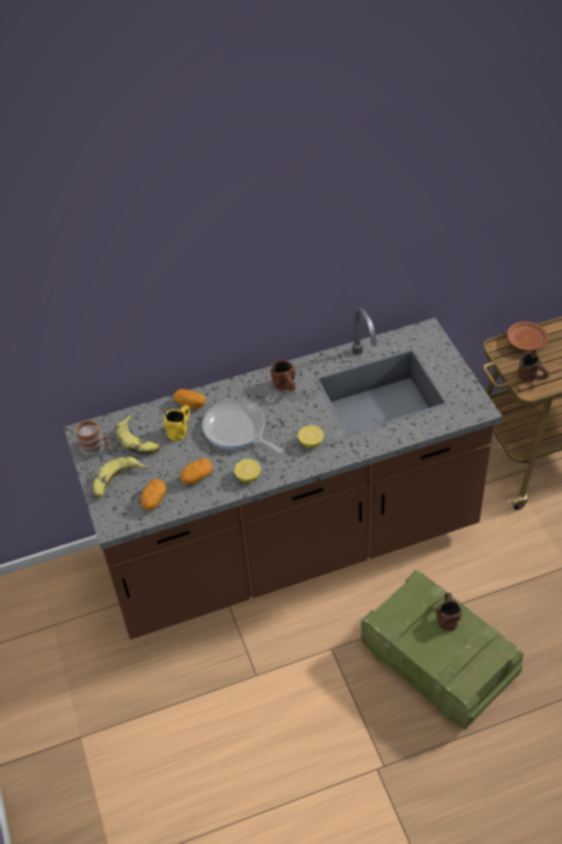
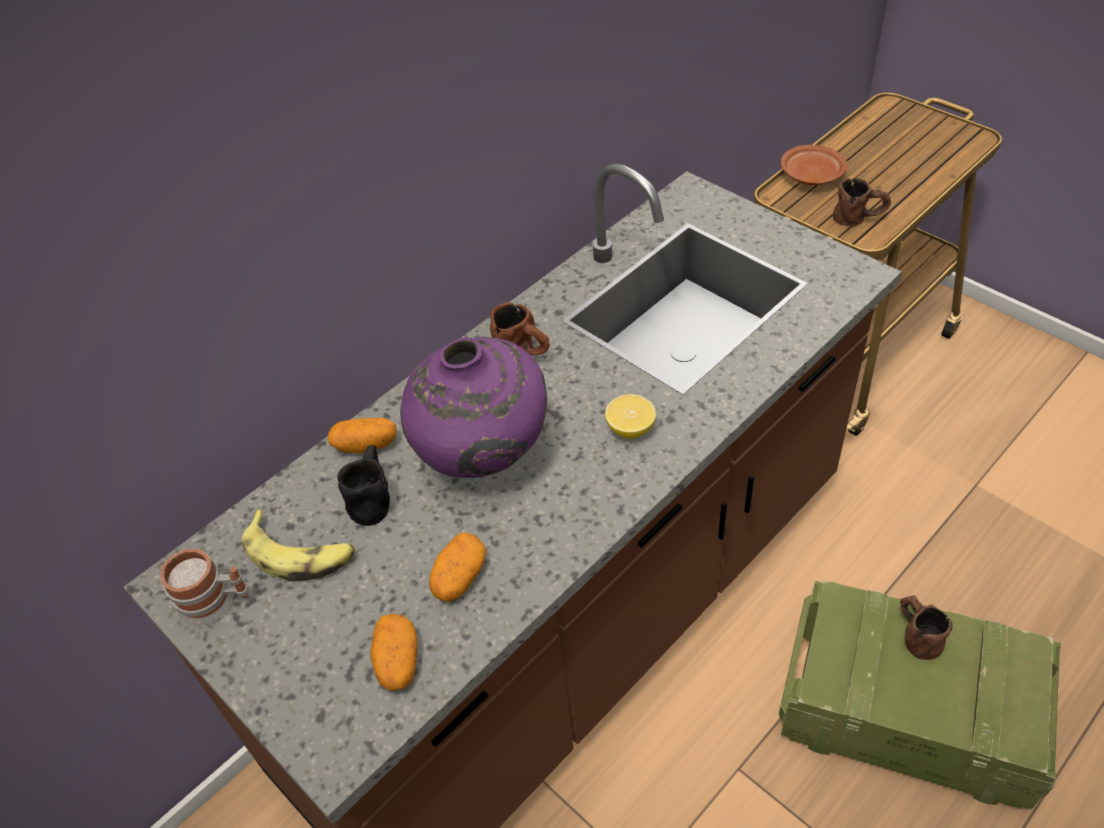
camera: 25 degrees left, 0 degrees up
(116, 481) = (295, 654): banana -> none
(180, 429) = (372, 497): yellow mug -> black mug
(237, 430) = (483, 459): frying pan -> purple vase
(248, 476) = (558, 535): lemon -> none

